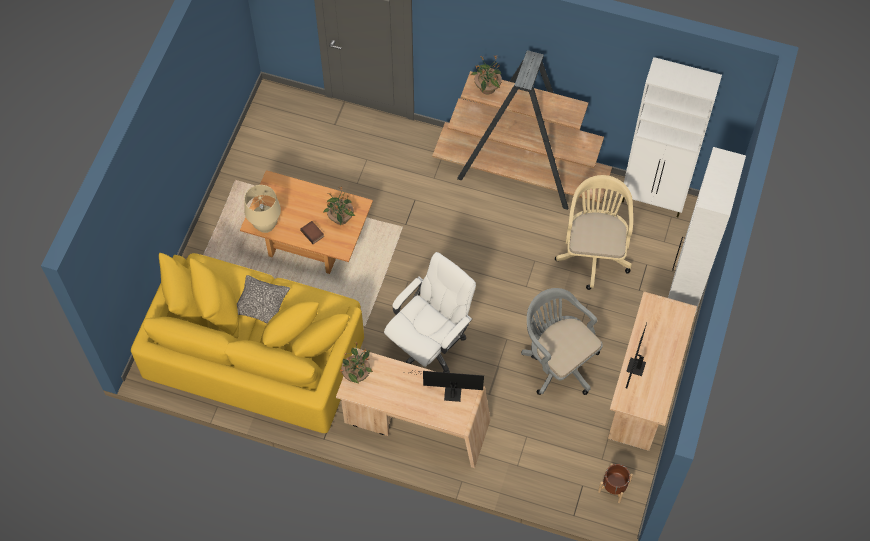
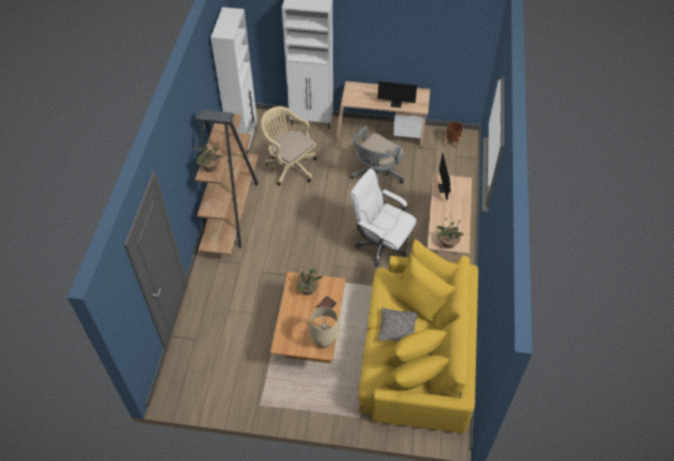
camera: 100 degrees left, 10 degrees down
(594, 252) = (289, 166): beige office chair -> beige office chair turned 45 degrees clockwise

